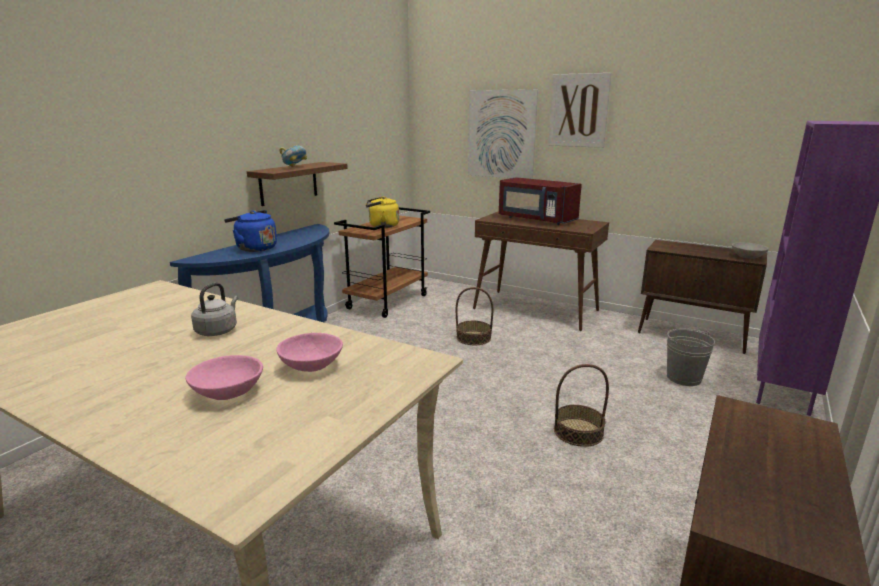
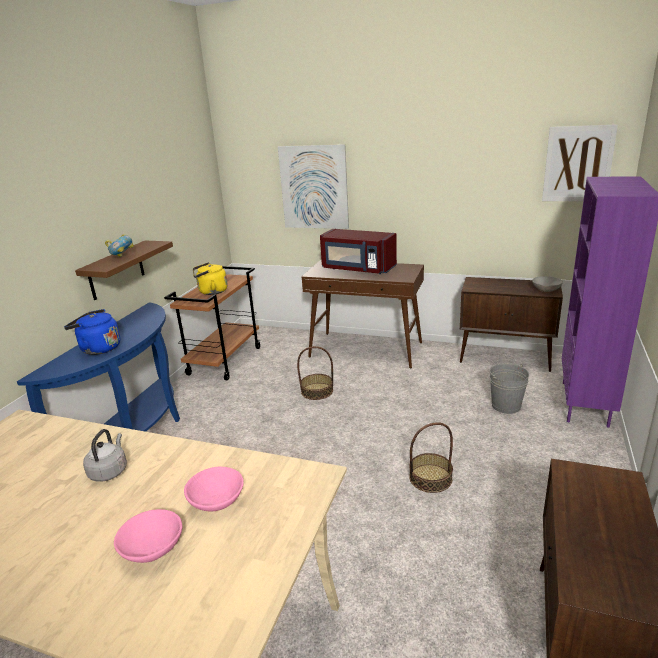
camera: 10 degrees left, 5 degrees up
(578, 110) = (385, 163): picture -> picture (577, 164)

